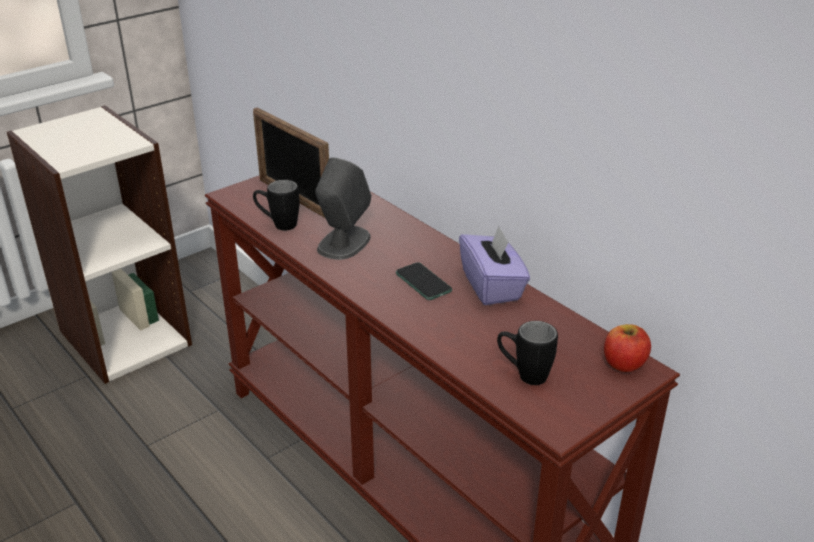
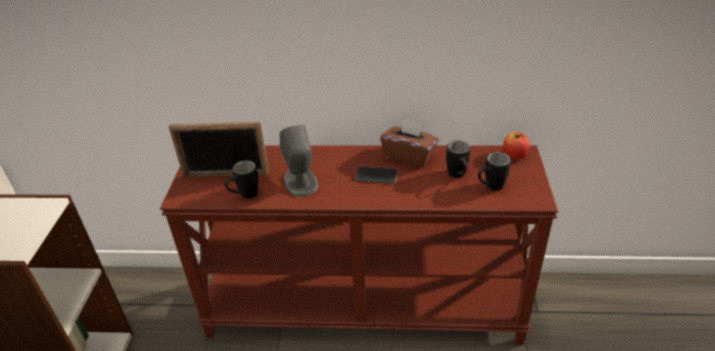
camera: 45 degrees left, 5 degrees up
(492, 286) = (409, 156): purple tissue box -> brown tissue box
(508, 339) = (458, 176): none -> black mug

